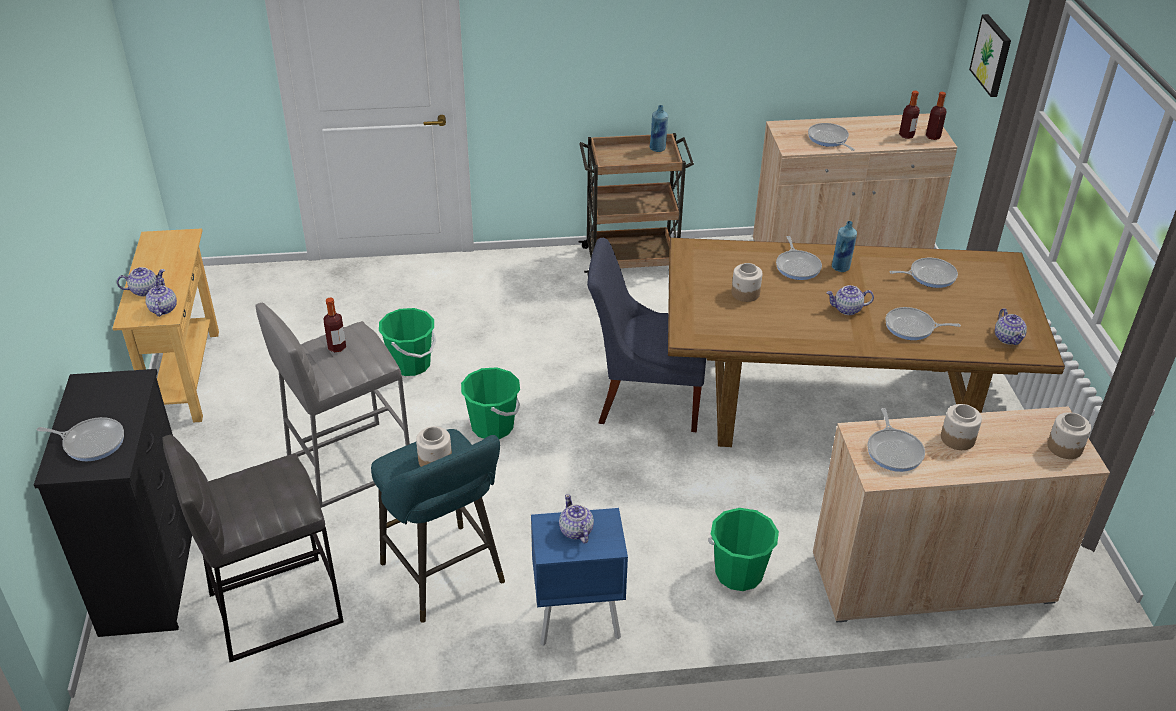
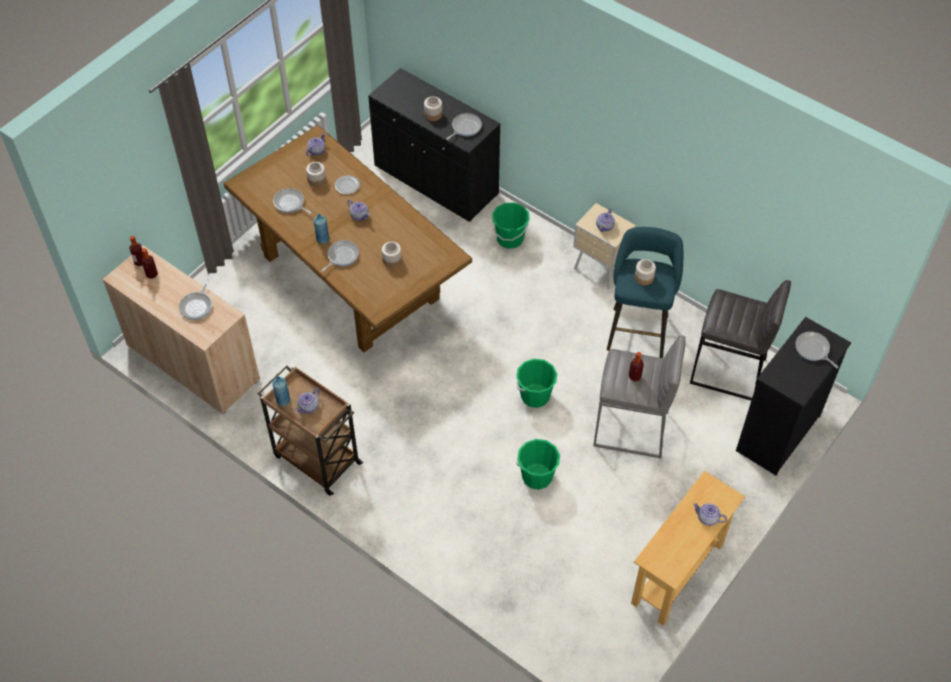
camera: 135 degrees left, 15 degrees up
(163, 309) = (706, 491): teapot -> teapot (309, 407)
(575, 619) = (600, 271): blue nightstand -> beige nightstand
(645, 398) = (438, 352): blue chair -> none
(912, 327) = (347, 185): frying pan -> plate
(931, 578) = (436, 180): beige cabinet -> black cabinet
(992, 55) = (121, 186): picture -> none
(1065, 447) = (399, 84): jar -> jar (317, 180)

